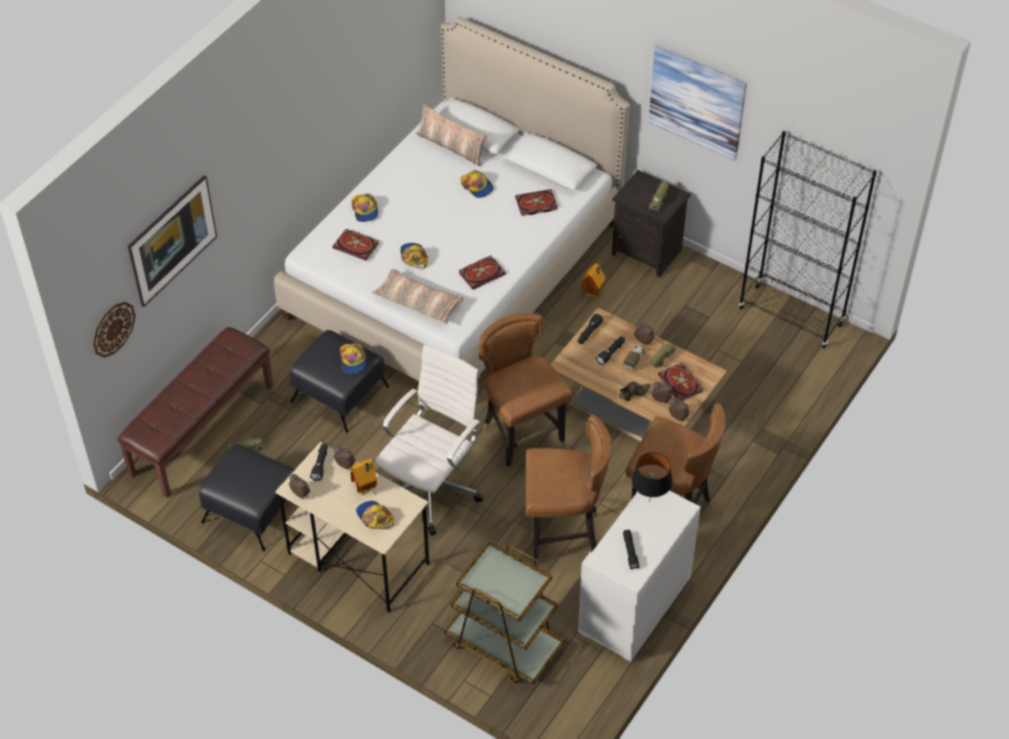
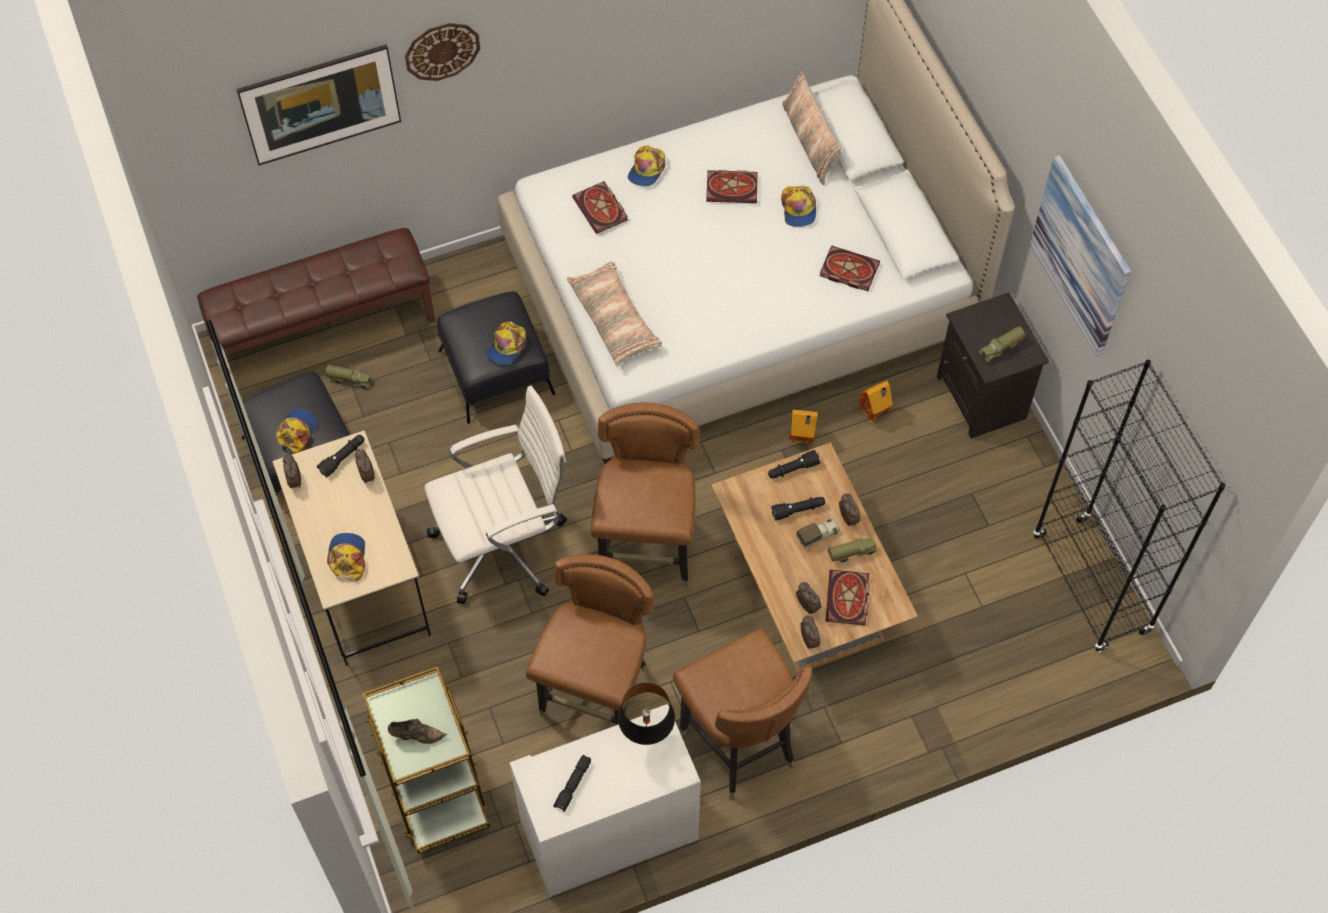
camera: 35 degrees right, 10 degrees up
(113, 329) = (204, 174): wall clock -> wall clock (442, 51)
(365, 489) = (364, 518): toy house -> toy house (802, 440)
(414, 257) = (654, 259): cap -> cap (297, 432)
(482, 273) = (715, 324): book -> book (733, 188)
(563, 537) = (597, 696): brown chair -> brown chair turned 105 degrees counterclockwise
(633, 395) = (779, 579): brown shoe -> brown shoe (416, 735)

